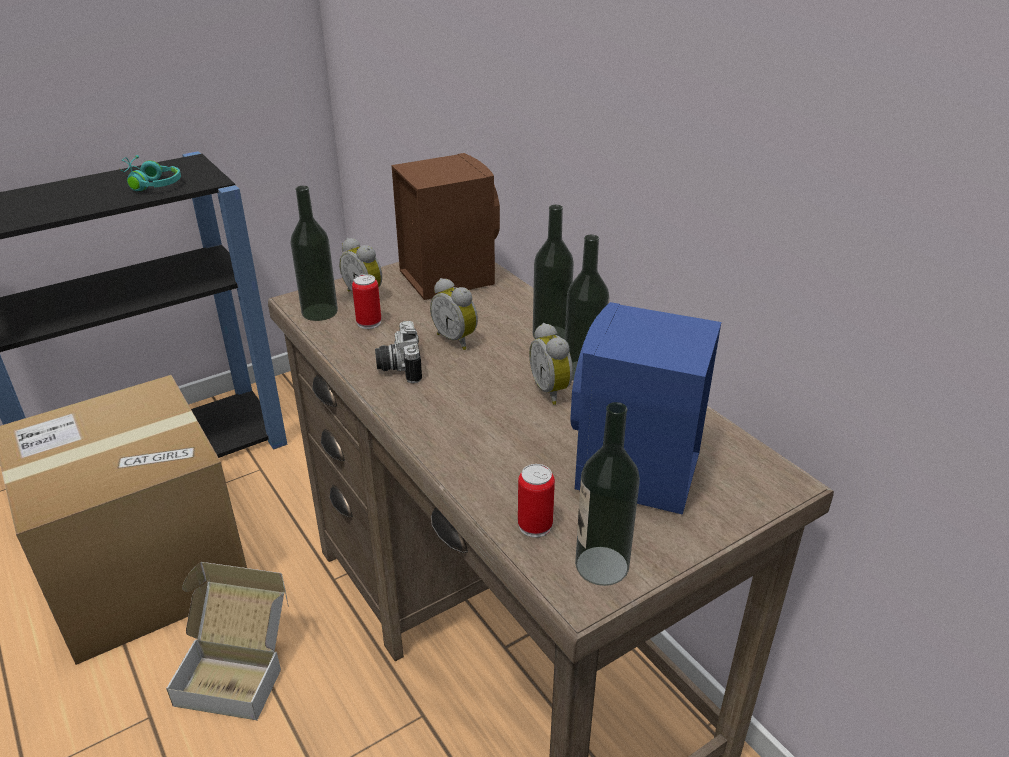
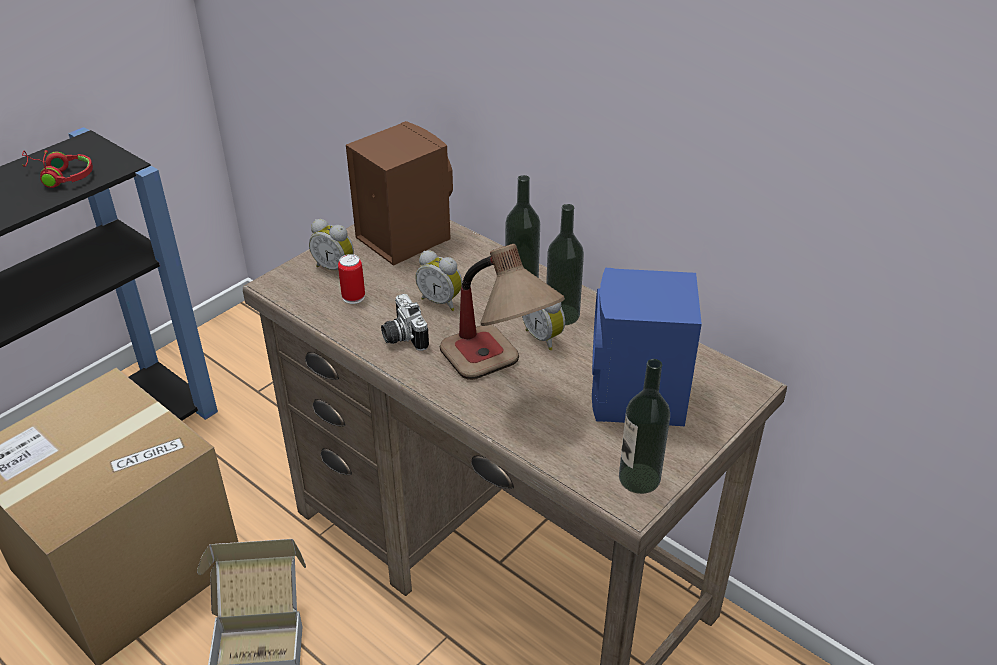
camera: 15 degrees left, 5 degrees up
(150, 184) = (59, 176): turquoise headphones -> red headphones
(319, 312) = (301, 293): bottle -> none
(483, 423) = (499, 377): none -> table lamp
(535, 525) = (577, 457): can -> none

